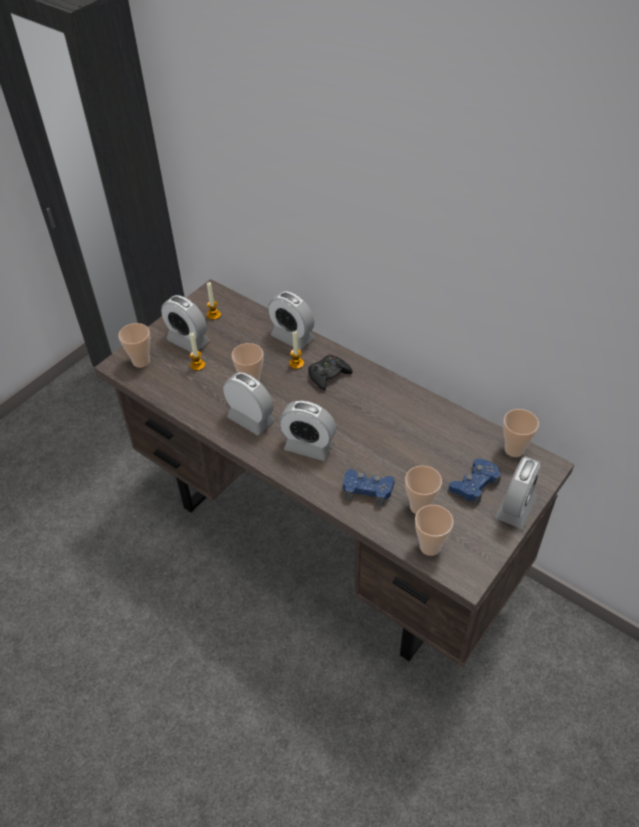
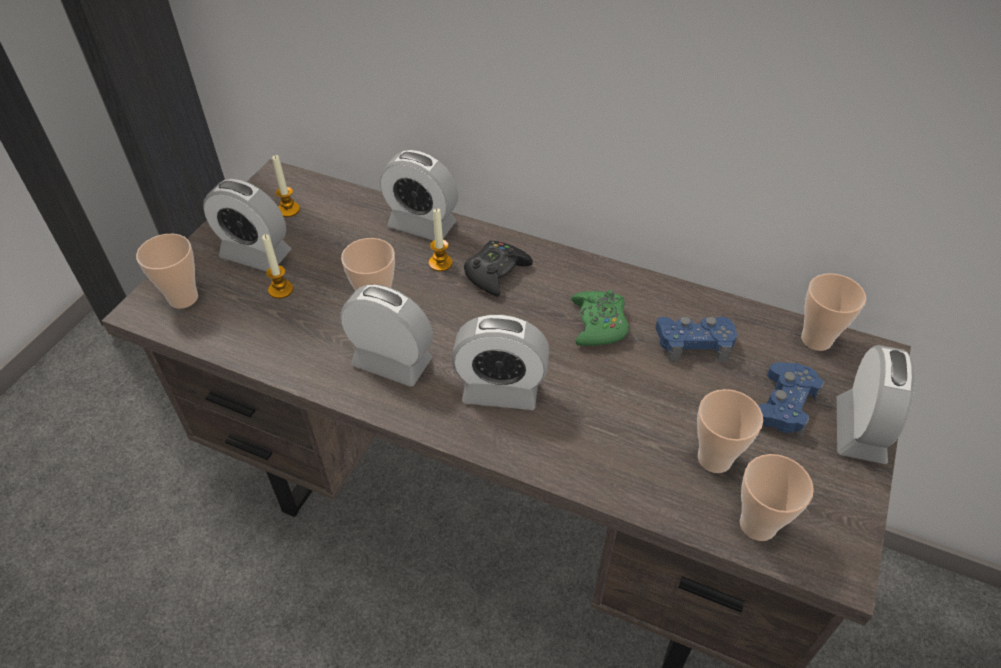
camera: 15 degrees left, 0 degrees up
(367, 490) = (621, 446): blue game controller -> blue game controller (694, 342)
(380, 417) = (598, 324): none -> green game controller

